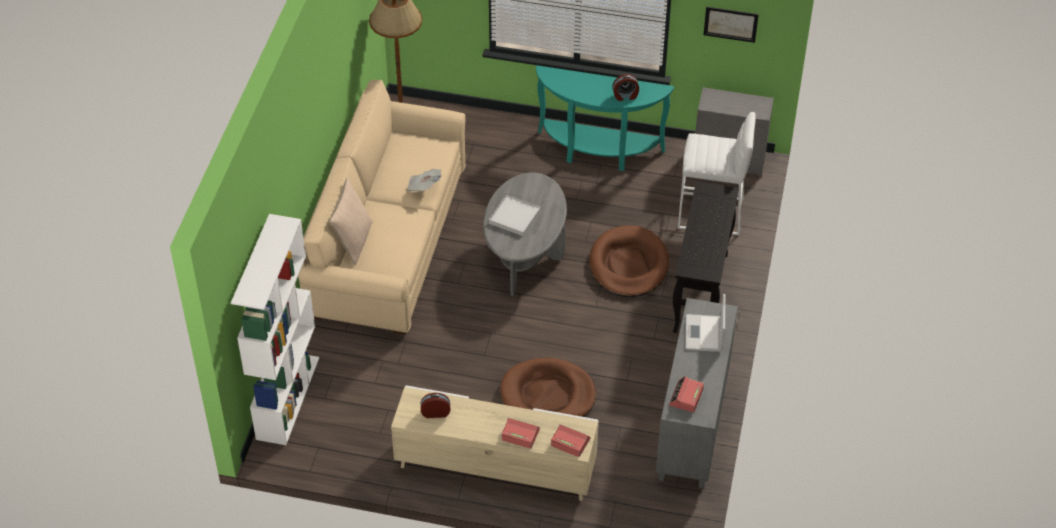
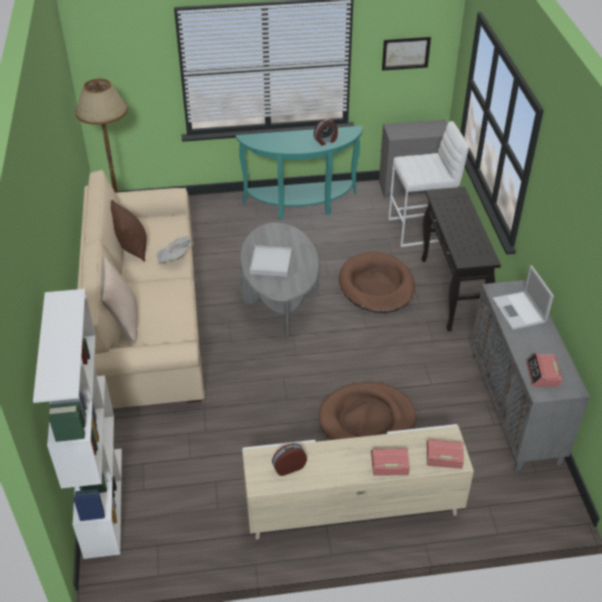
camera: 20 degrees left, 5 degrees down
(389, 166) = (132, 248): none -> brown pillow

